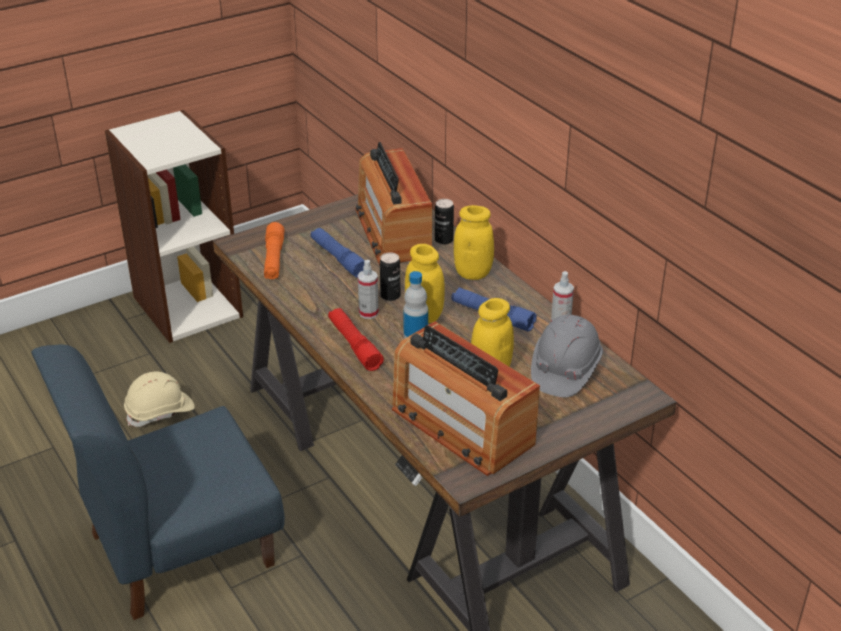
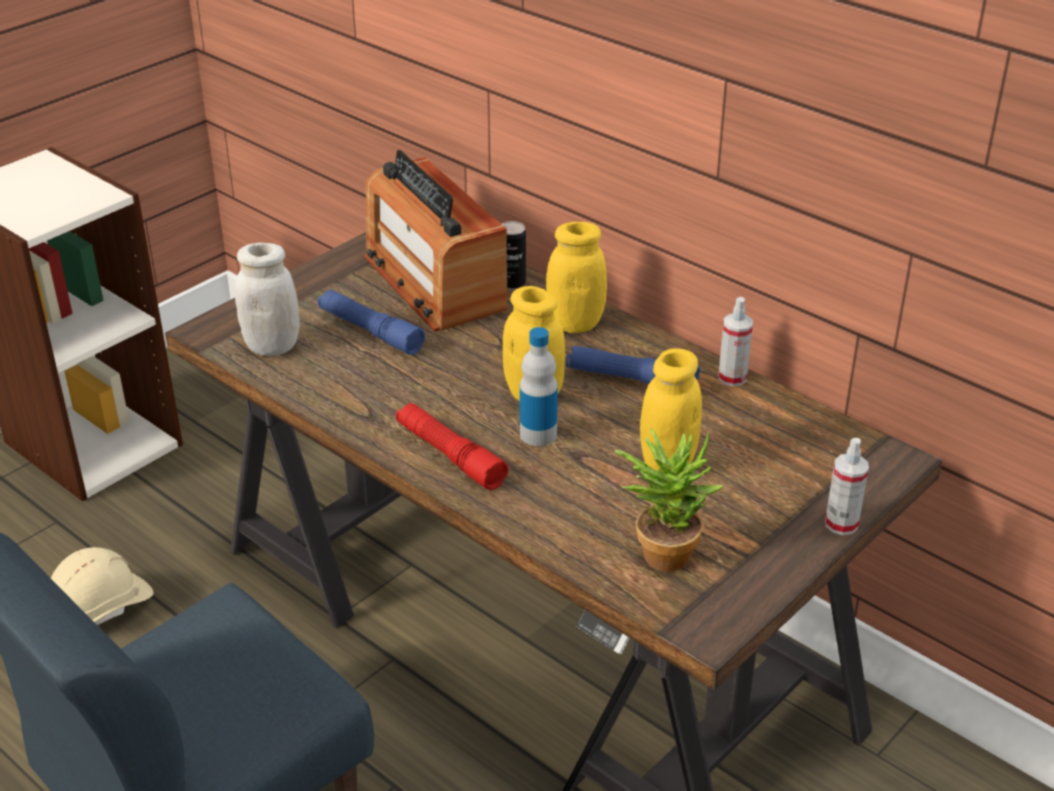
camera: 15 degrees left, 0 degrees up
(274, 259) = (272, 346): orange flashlight -> white jar
(368, 313) = (450, 404): spray bottle -> spray bottle (841, 524)
(390, 296) = (471, 374): can -> none
(461, 426) = (663, 549): radio -> potted plant
(564, 370) = (770, 441): grey hard hat -> none

